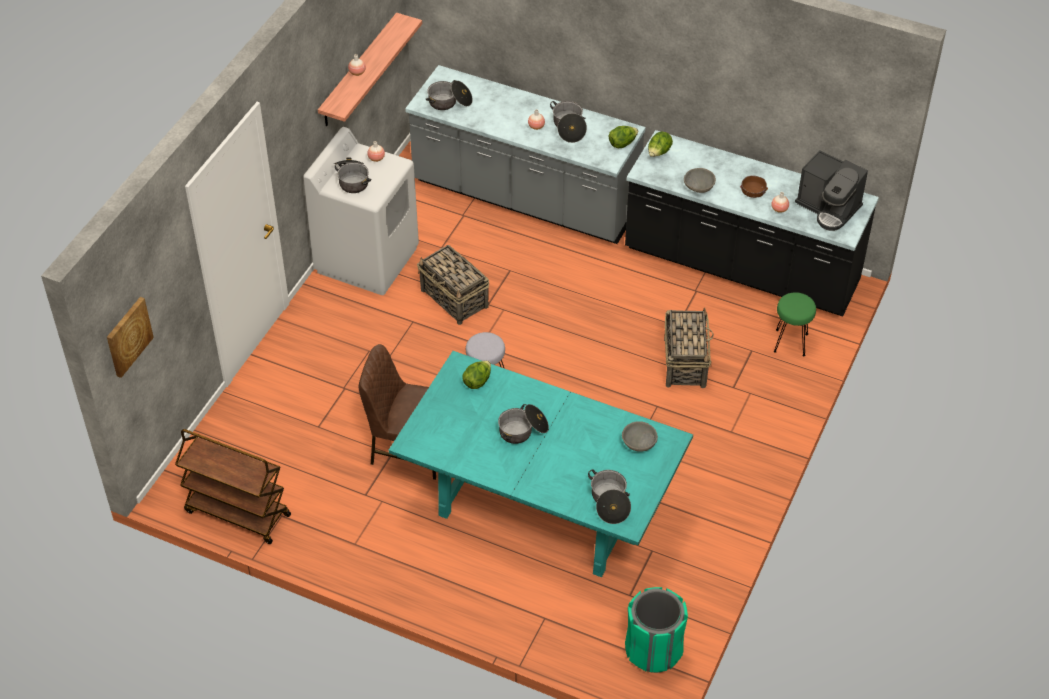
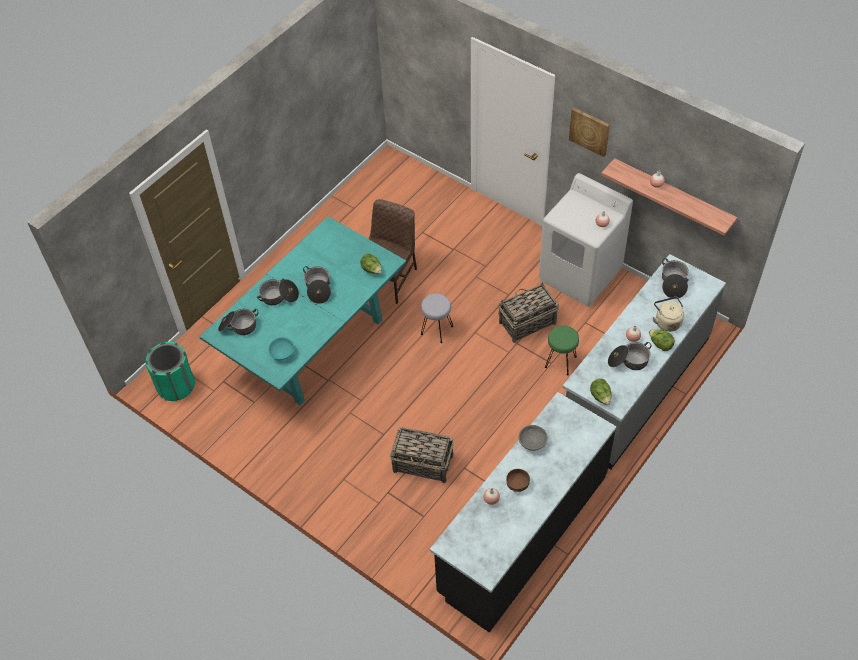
camera: 105 degrees right, 5 degrees up
(128, 336) = (400, 51): picture -> picture (589, 131)
(237, 513) = (363, 187): brown cart -> none
(352, 180) = (578, 207): cooking pot -> cooking pot (279, 297)
(506, 103) = (667, 321): none -> beige kettle
(639, 444) = (282, 354): grey bowl -> turquoise bowl
(659, 153) = (583, 422): lettuce -> lettuce (660, 344)
(790, 342) = (425, 549): green stool -> green stool (561, 362)
(828, 208) = (484, 541): coffee machine -> none

